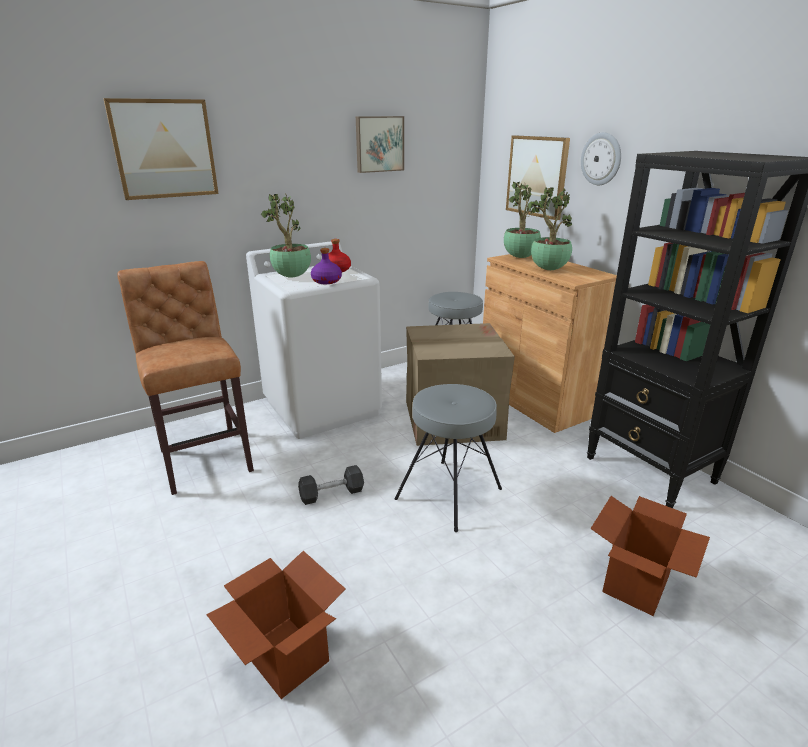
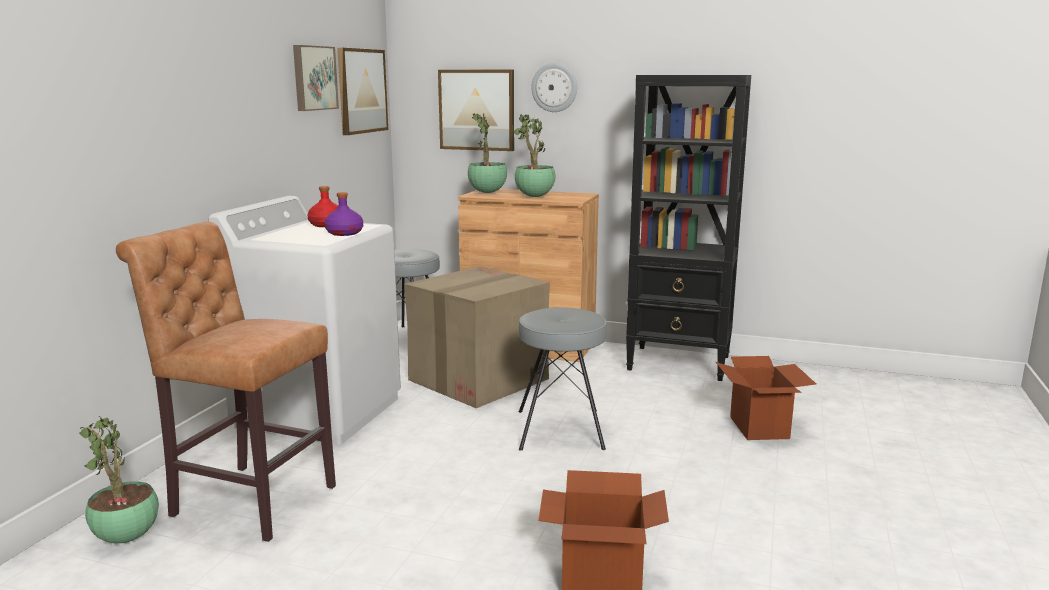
camera: 40 degrees left, 10 degrees down
(164, 149) = (118, 77): picture -> picture (361, 91)
(291, 277) = (290, 236): potted plant -> potted plant (126, 539)
(332, 494) = (454, 469): grey dumbbell -> none

